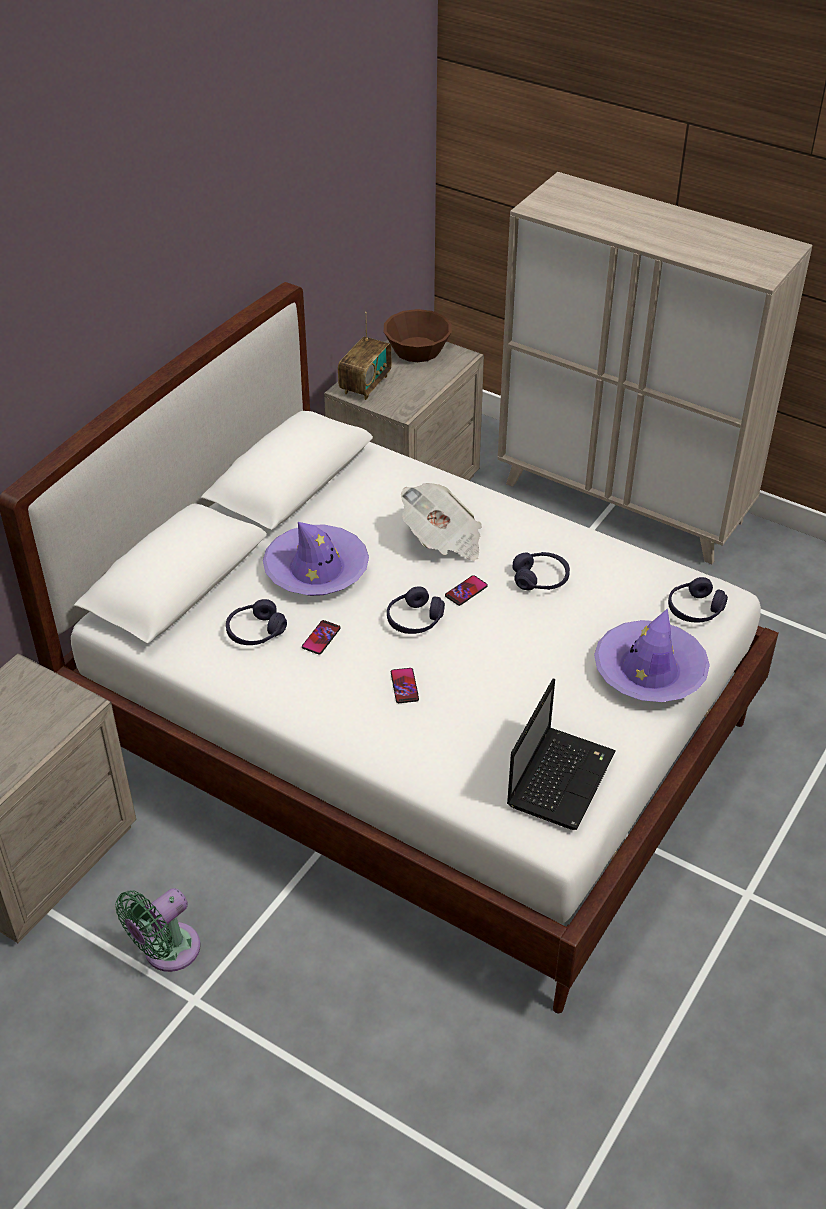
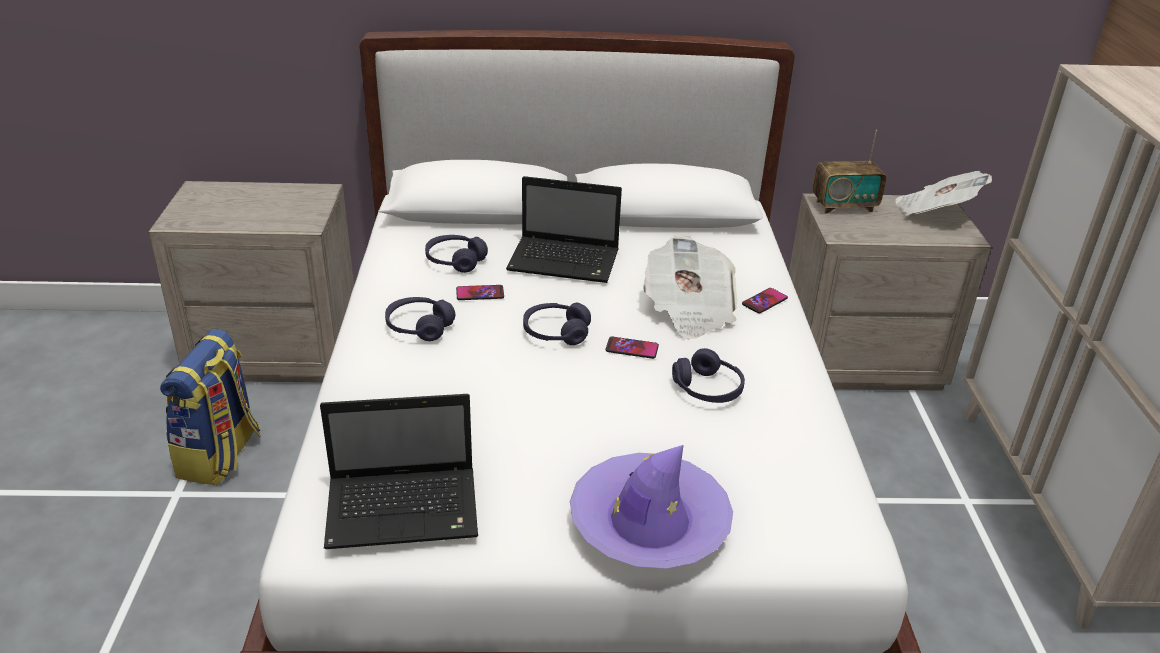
camera: 55 degrees right, 10 degrees down
(166, 951) = (220, 456): green fan -> backpack
(316, 570) = (566, 262): purple hat -> laptop
(404, 686) = (458, 359): phone -> phone (764, 301)
(417, 349) = (934, 213): brown bowl -> newspaper
(695, 609) = (800, 526): purple headphones -> purple headphones (419, 327)

